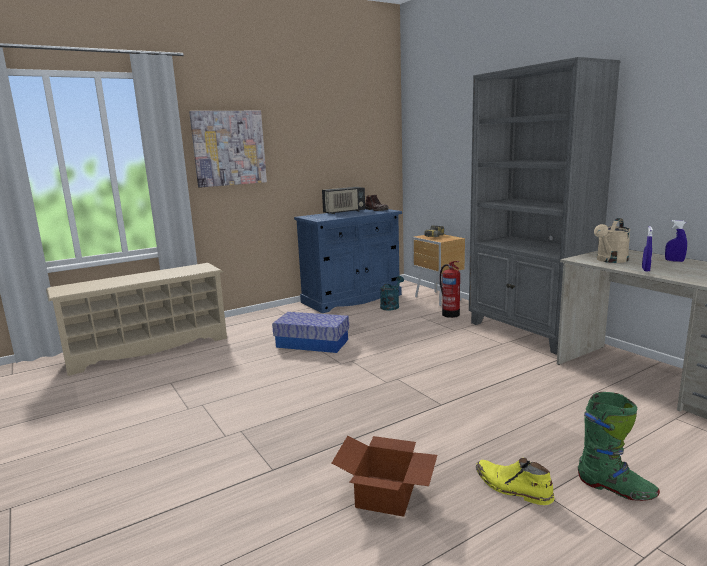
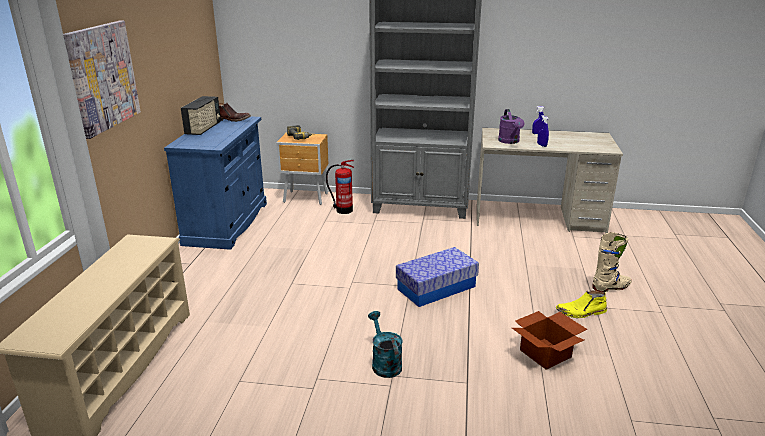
camera: 50 degrees left, 10 degrees up
(312, 343) = (288, 281): storage box -> storage box (436, 288)
(391, 306) = (280, 218): turquoise watering can -> turquoise watering can (384, 363)
(610, 260) = (510, 141): beige watering can -> purple watering can
(616, 489) = (611, 287): green boot -> beige boot

